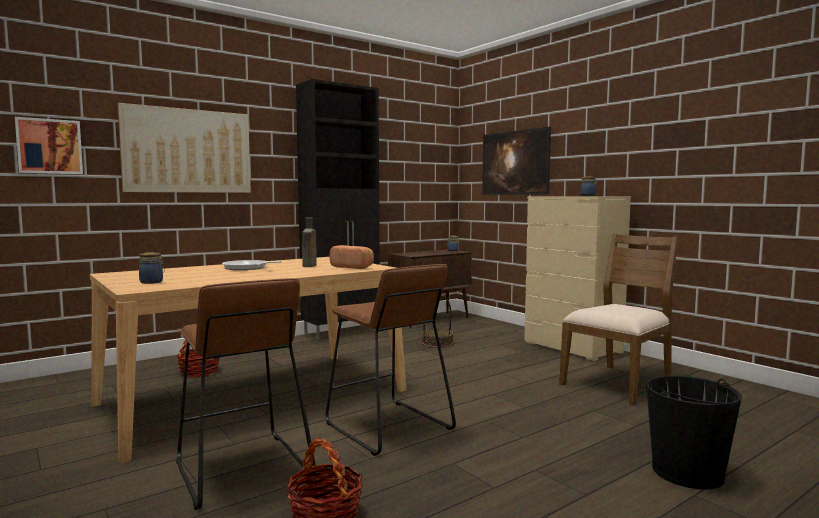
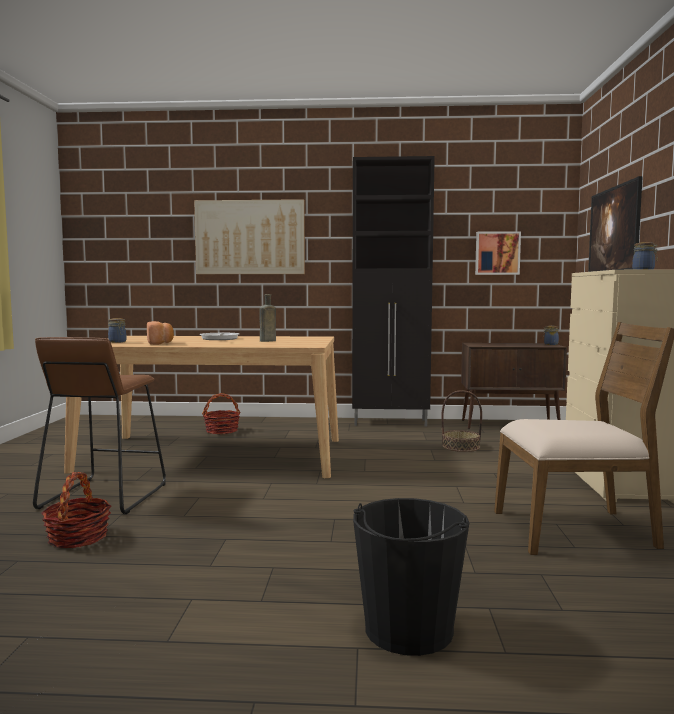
camera: 40 degrees right, 0 degrees up
(49, 146) = (148, 239): picture -> picture (497, 253)
(353, 267) = (292, 344): bread -> bread (160, 343)
(387, 427) = (247, 499): brown stool -> none

